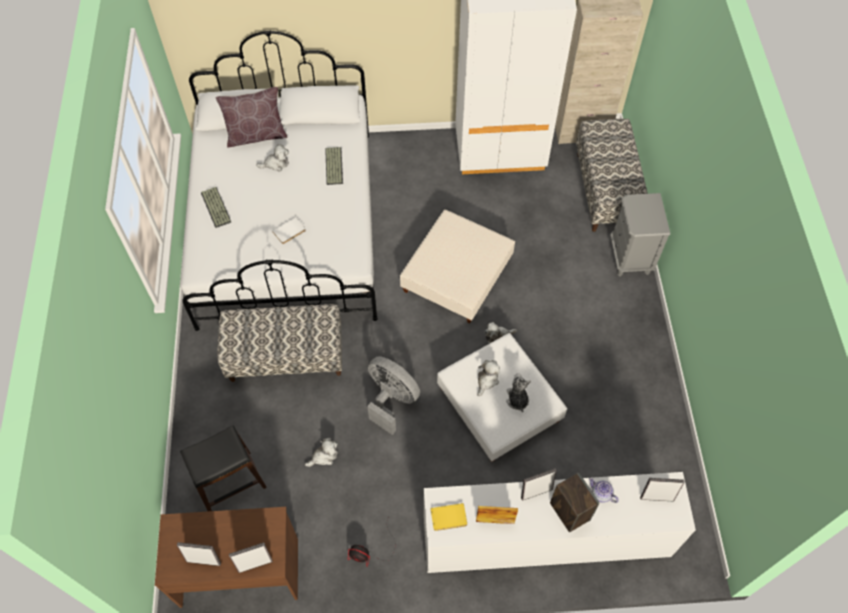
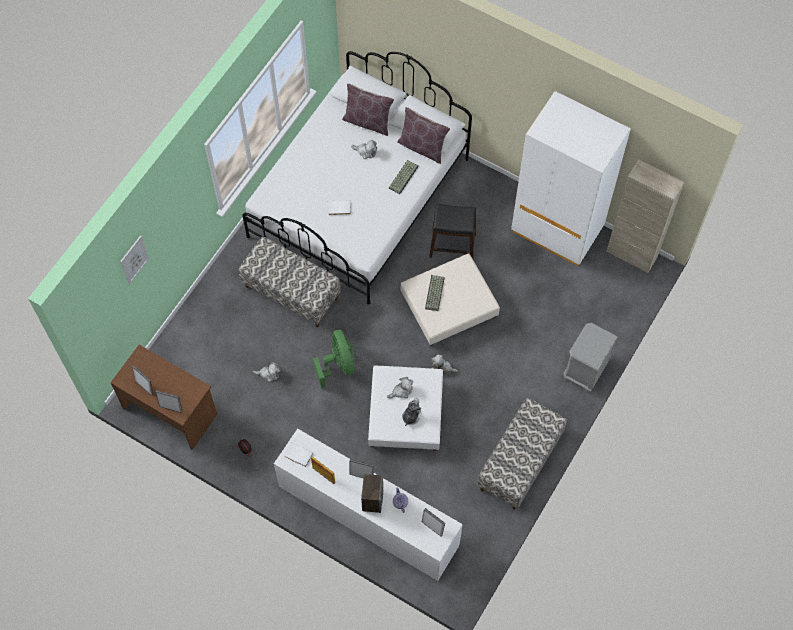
camera: 35 degrees right, 5 degrees up
(100, 402) = (134, 259): none -> picture
(217, 207) = (304, 162): keyboard -> keyboard (435, 293)
(230, 483) = (200, 353): black stool -> black stool (452, 245)
(331, 129) = (422, 147): none -> brown pillow
(391, 399) = (338, 365): grey fan -> green fan
(449, 518) = (298, 455): yellow book -> white book
(605, 191) = (610, 310): bench -> bench (520, 463)

